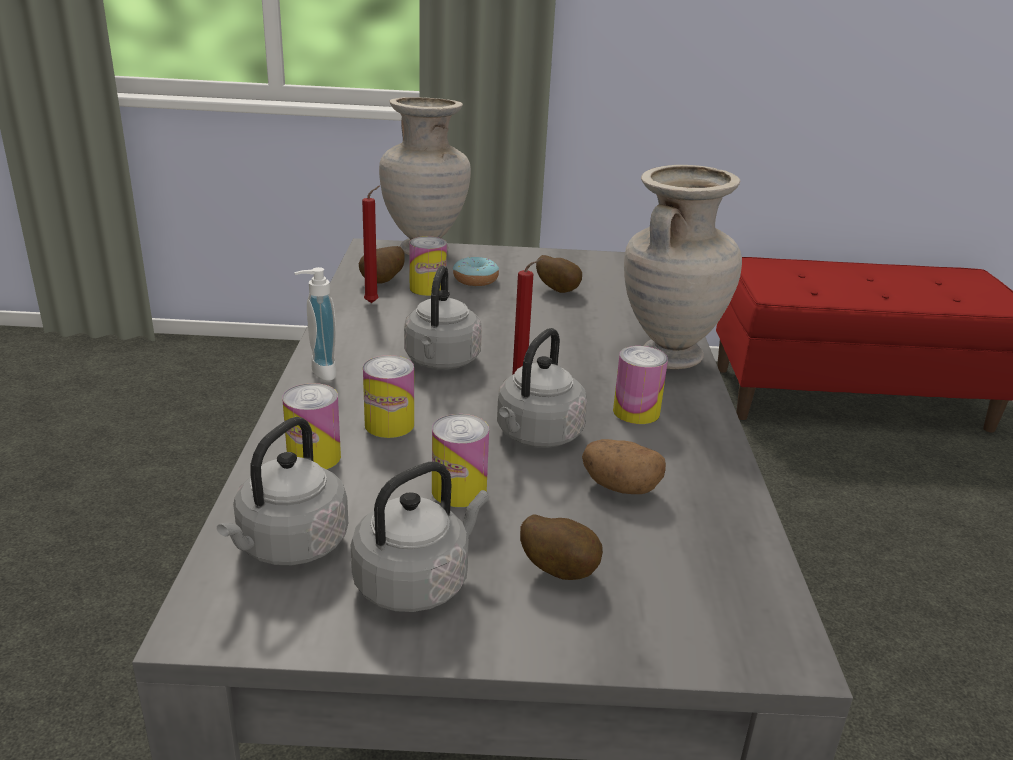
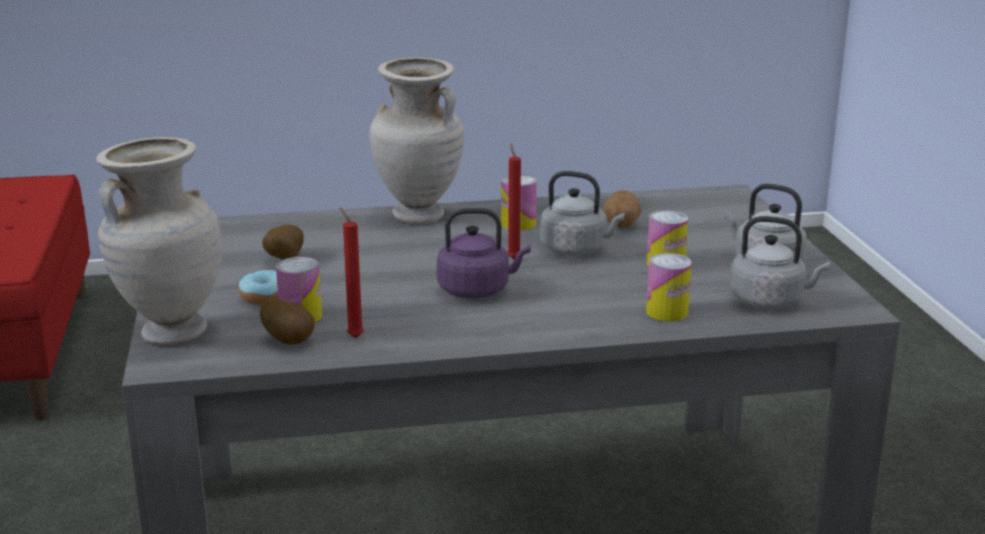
camera: 100 degrees left, 5 degrees down
(318, 372) = (531, 335): soap dispenser -> none
(389, 424) = (600, 295): can -> none
(441, 362) = (477, 290): grey kettle -> purple kettle
(559, 570) = (718, 235): potato -> none

